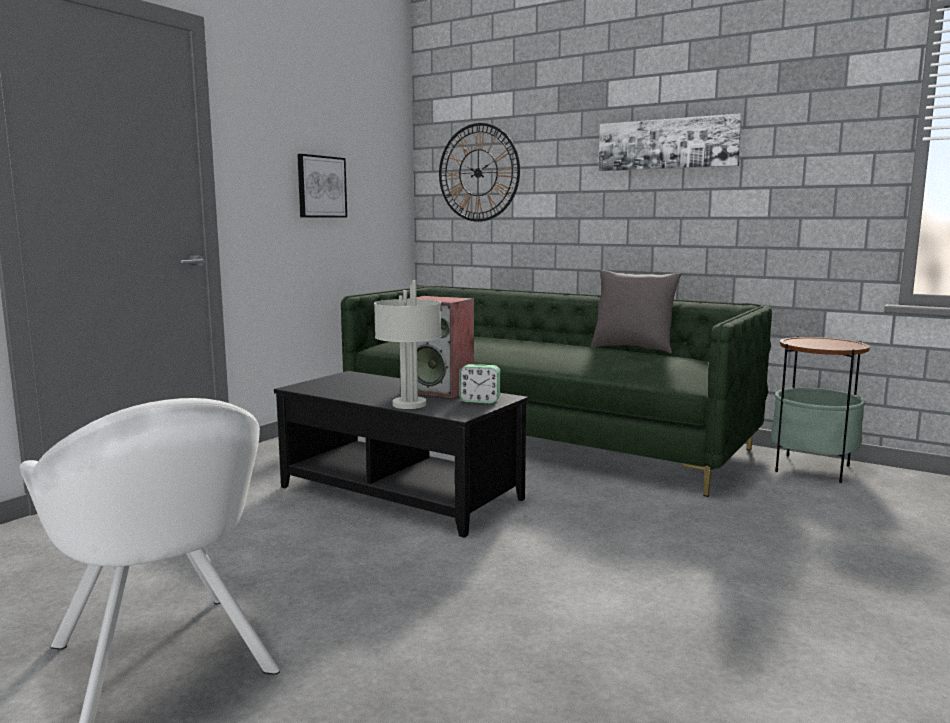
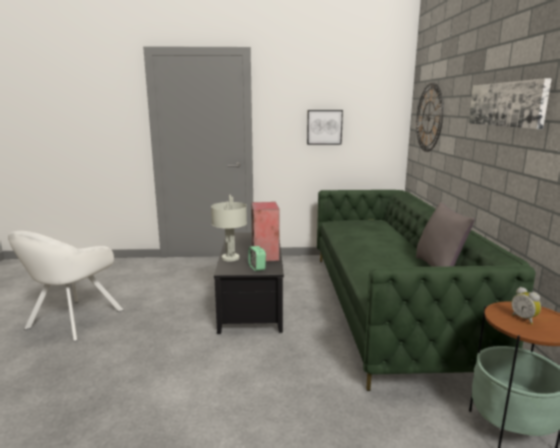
camera: 55 degrees right, 5 degrees up
(820, 344) = (524, 319): none -> alarm clock

